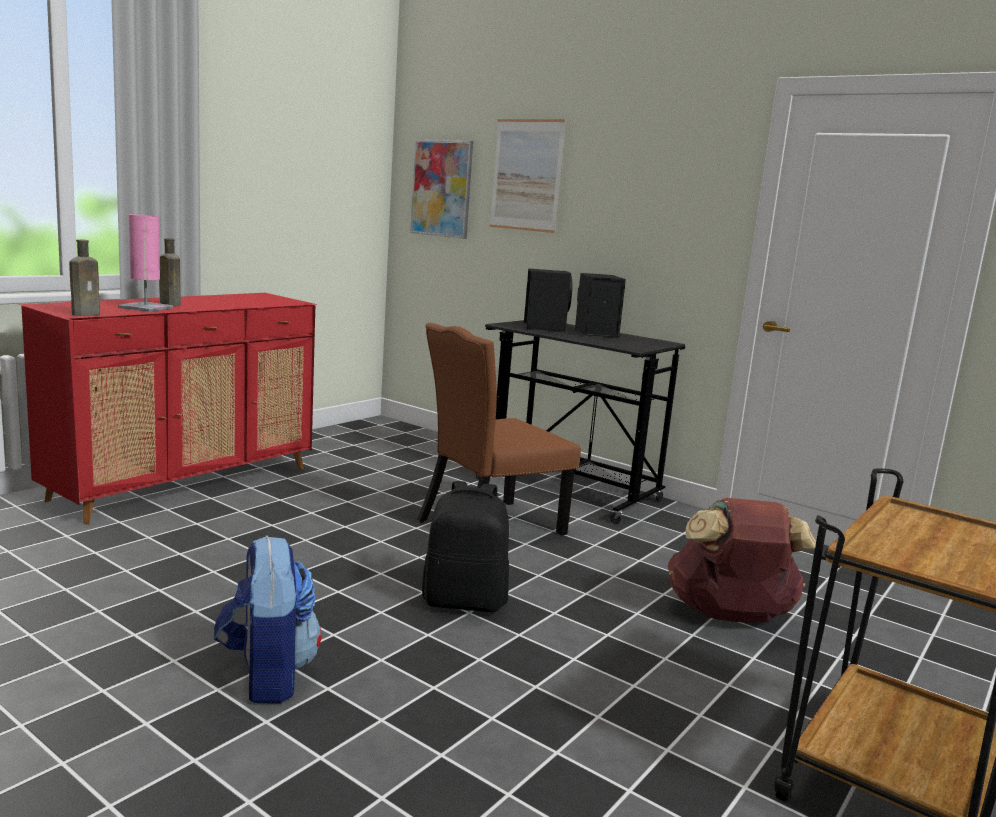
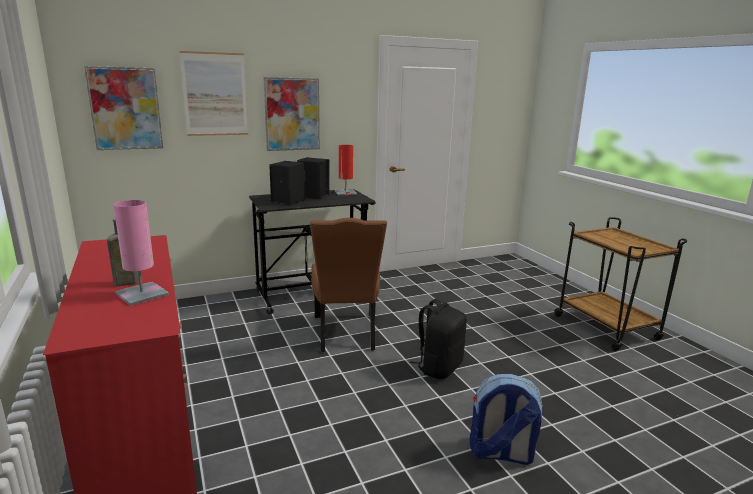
camera: 60 degrees left, 5 degrees up
(88, 314) = (162, 322): brown bottle -> none
(615, 209) = (292, 114): none -> picture
(650, 342) = (345, 193): none -> red table lamp
(730, 616) = (483, 309): brown backpack -> none

